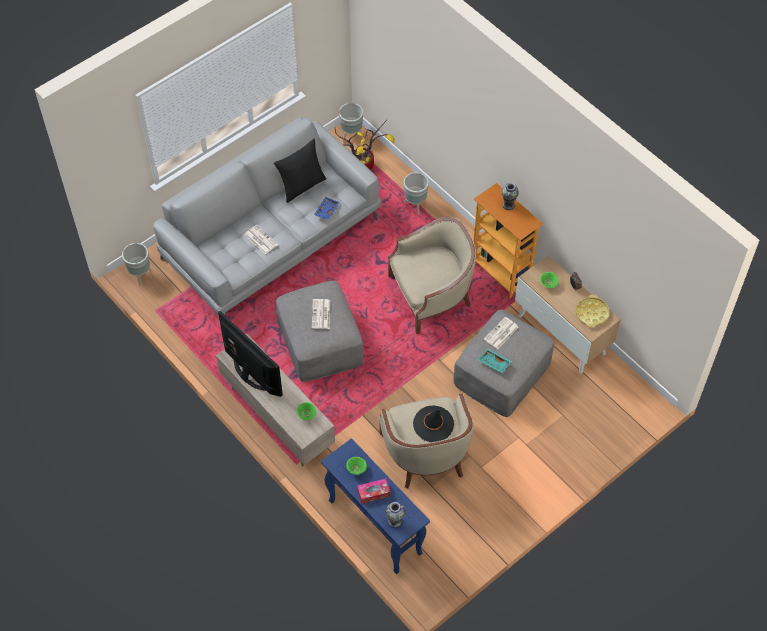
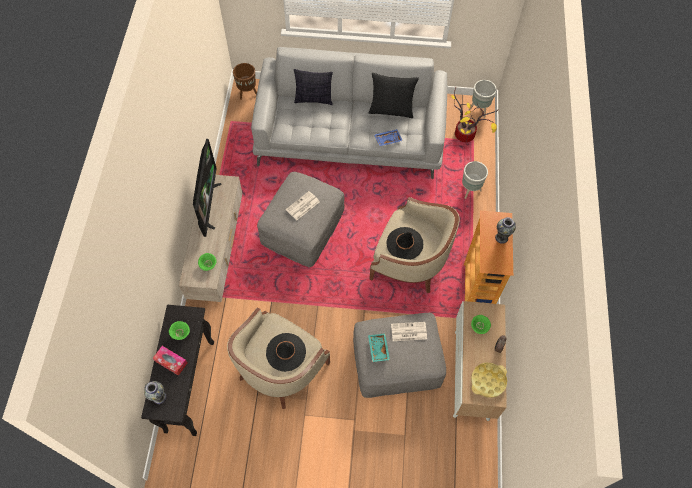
camera: 45 degrees right, 5 degrees up
(140, 275) = (248, 93): grey planter -> brown planter
(229, 227) = (313, 99): none -> pillow
(260, 239) = (323, 123): newspaper -> none
(374, 527) = (190, 385): blue console table -> black console table
(428, 277) = (404, 244): none -> black hat

